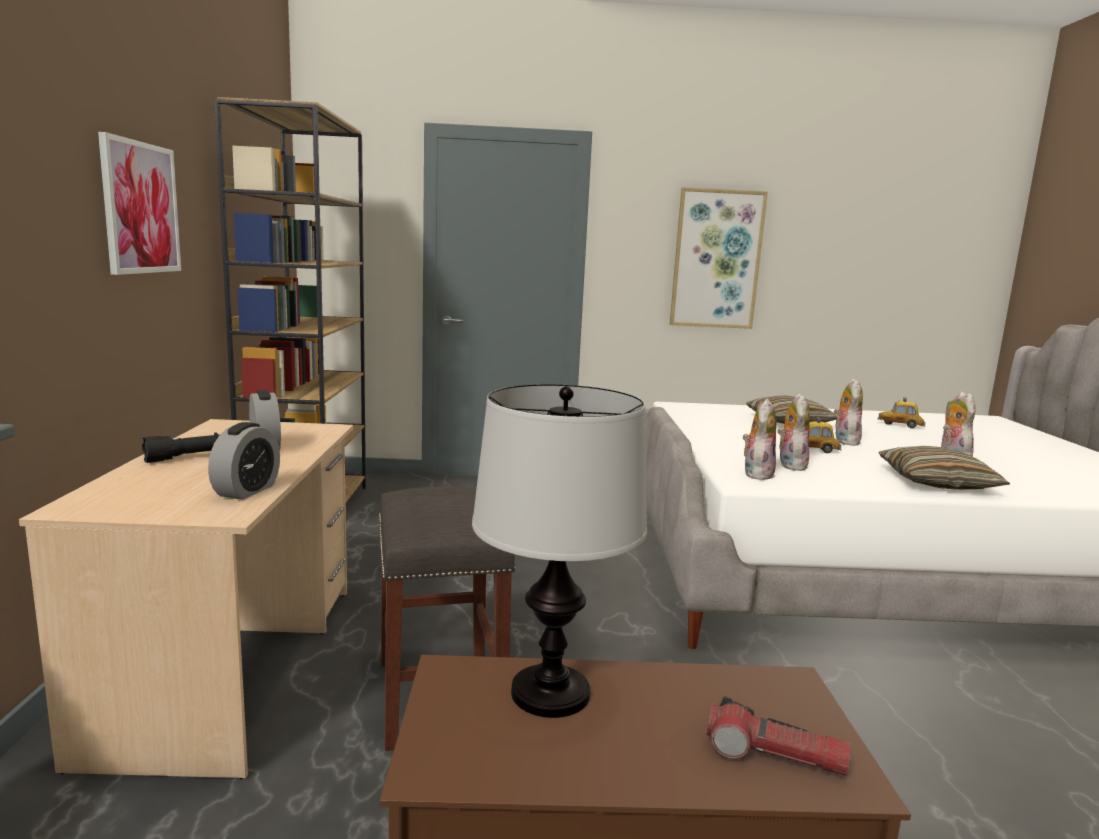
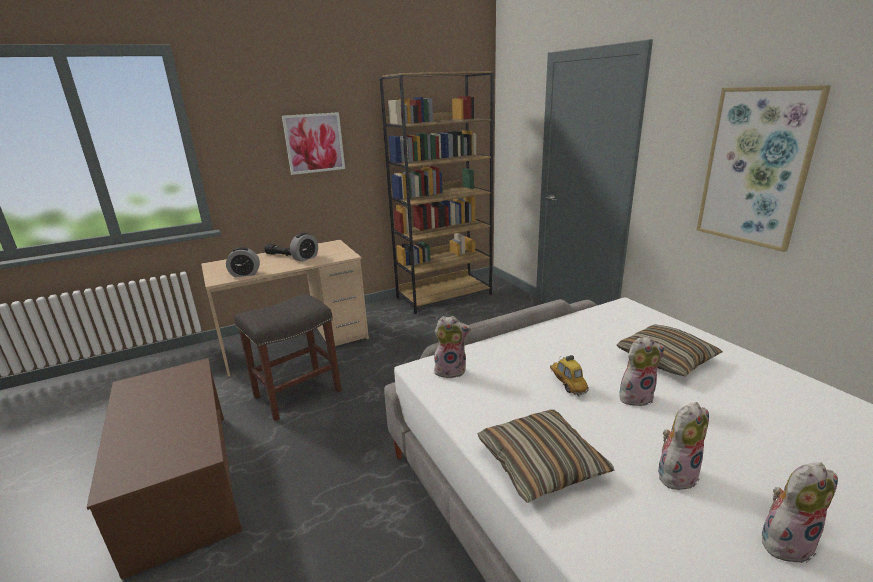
camera: 65 degrees right, 10 degrees up
(549, 692) = (182, 391): table lamp -> none
(774, 756) = (133, 458): flashlight -> none
(790, 465) = (496, 380): plush toy -> plush toy (785, 541)
(900, 425) = (804, 426): toy car -> none

